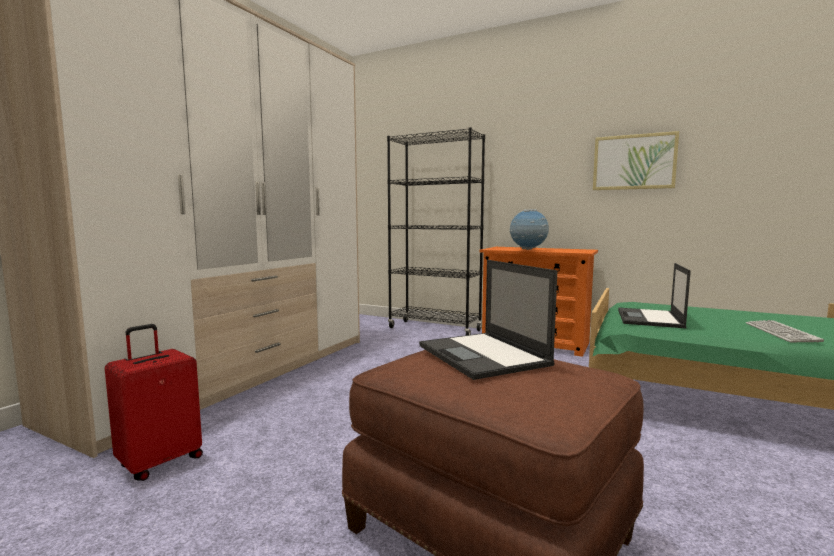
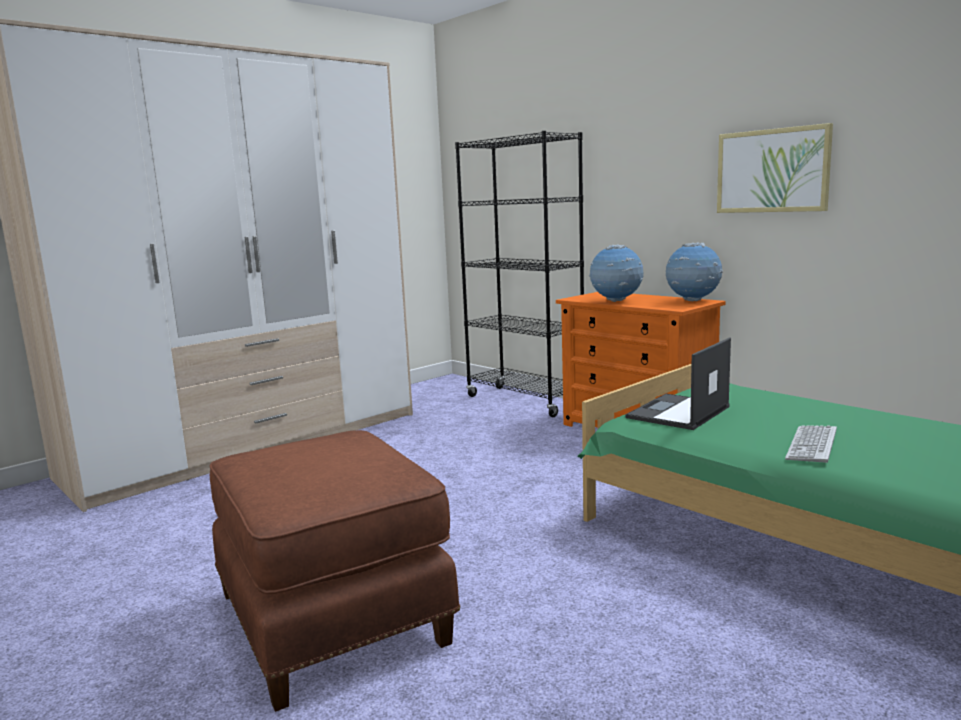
camera: 20 degrees right, 5 degrees up
(160, 462) = (128, 522): red suitcase -> none
(483, 355) = (328, 449): laptop -> none
(579, 249) = (693, 301): none -> globe

